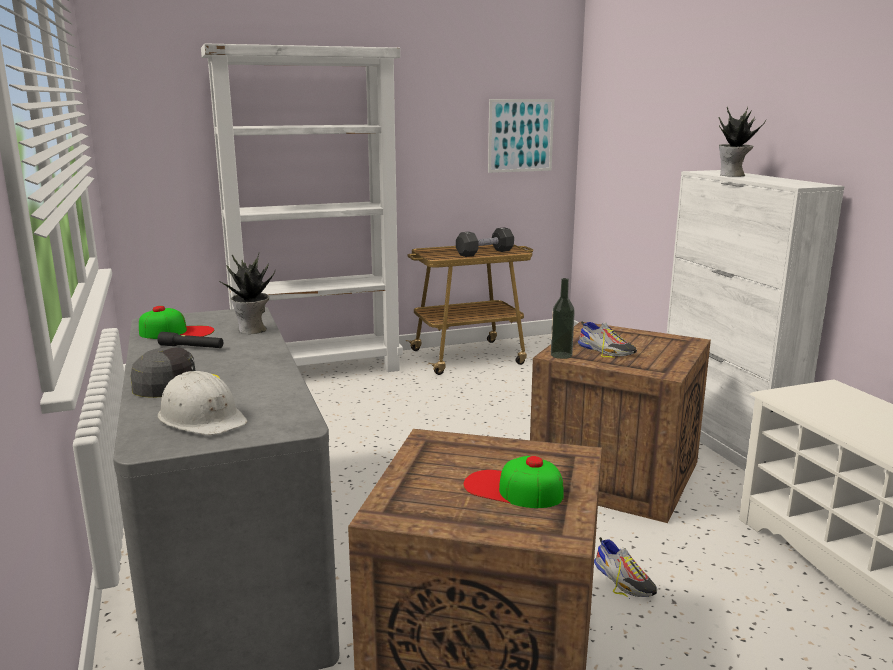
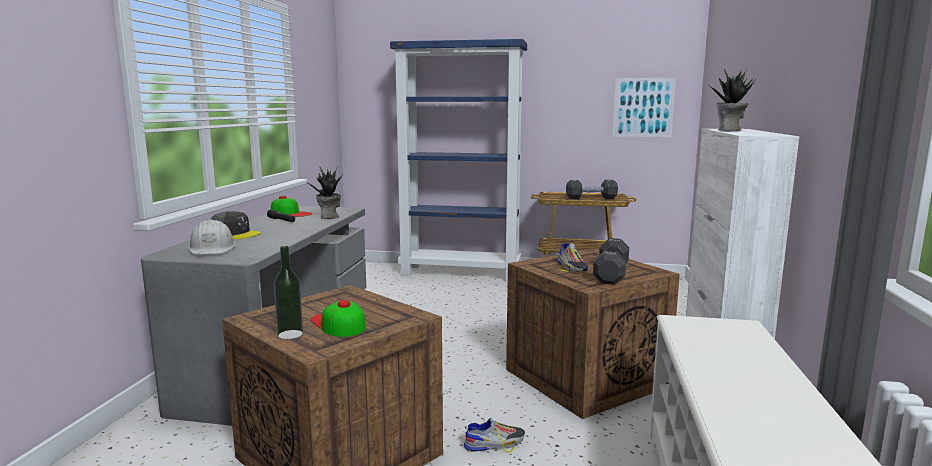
camera: 30 degrees right, 5 degrees down
(319, 370) = (461, 273): white bookcase -> blue bookcase
(561, 355) = (531, 264): bottle -> bottle (290, 334)
(624, 580) = (495, 443): shoe -> shoe turned 105 degrees counterclockwise
(656, 352) = (611, 274): none -> black dumbbell

